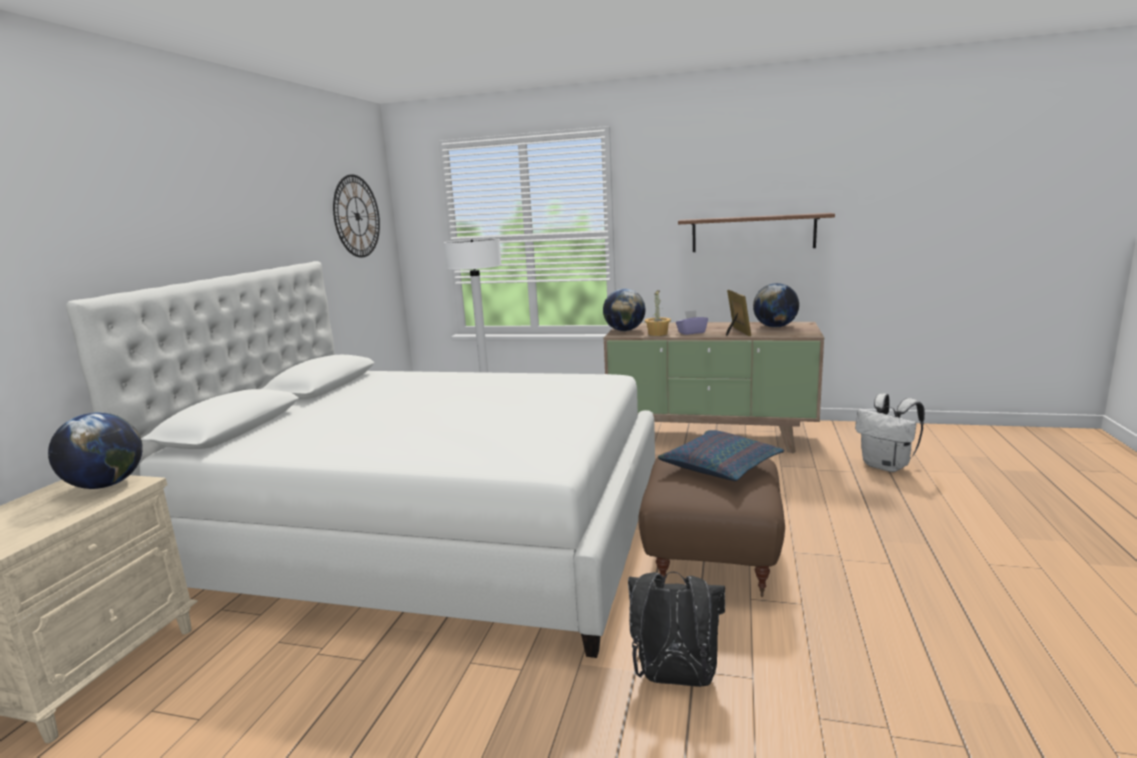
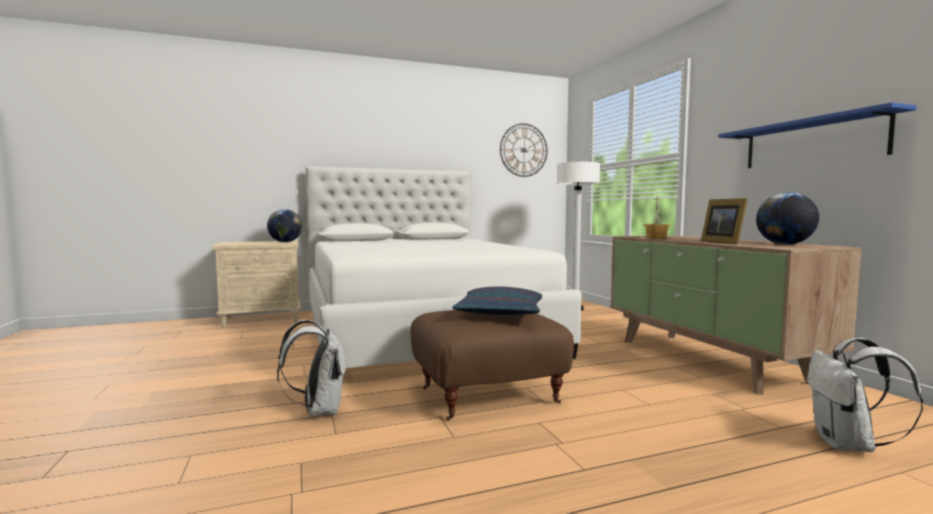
camera: 55 degrees right, 10 degrees down
(624, 330) = (645, 236): globe -> none
(675, 679) = (319, 411): black backpack -> white backpack
(691, 332) = (685, 240): purple tissue box -> none
(736, 332) = (723, 242): picture frame -> picture frame turned 120 degrees clockwise
(753, 233) = (812, 142): brown shelf -> blue shelf

